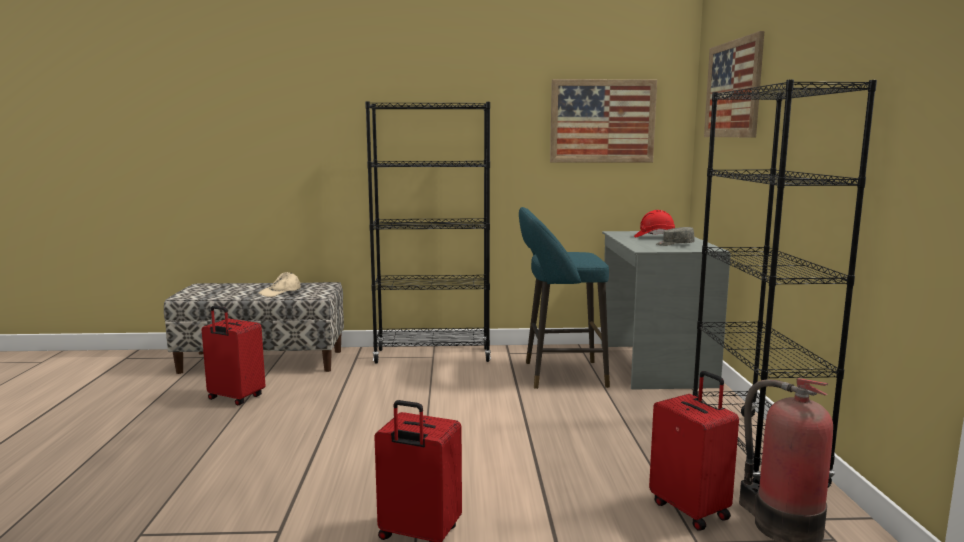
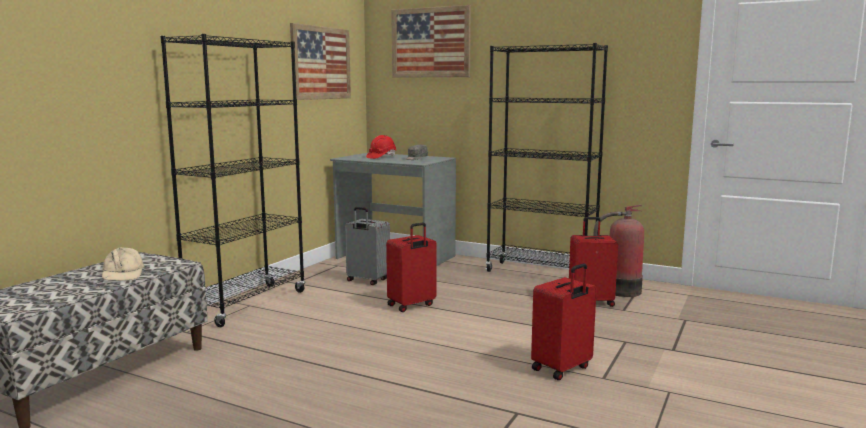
camera: 60 degrees left, 0 degrees up
(235, 398) = (192, 402): red suitcase -> red suitcase (411, 305)
(559, 374) = (367, 281): turquoise stool -> grey suitcase

